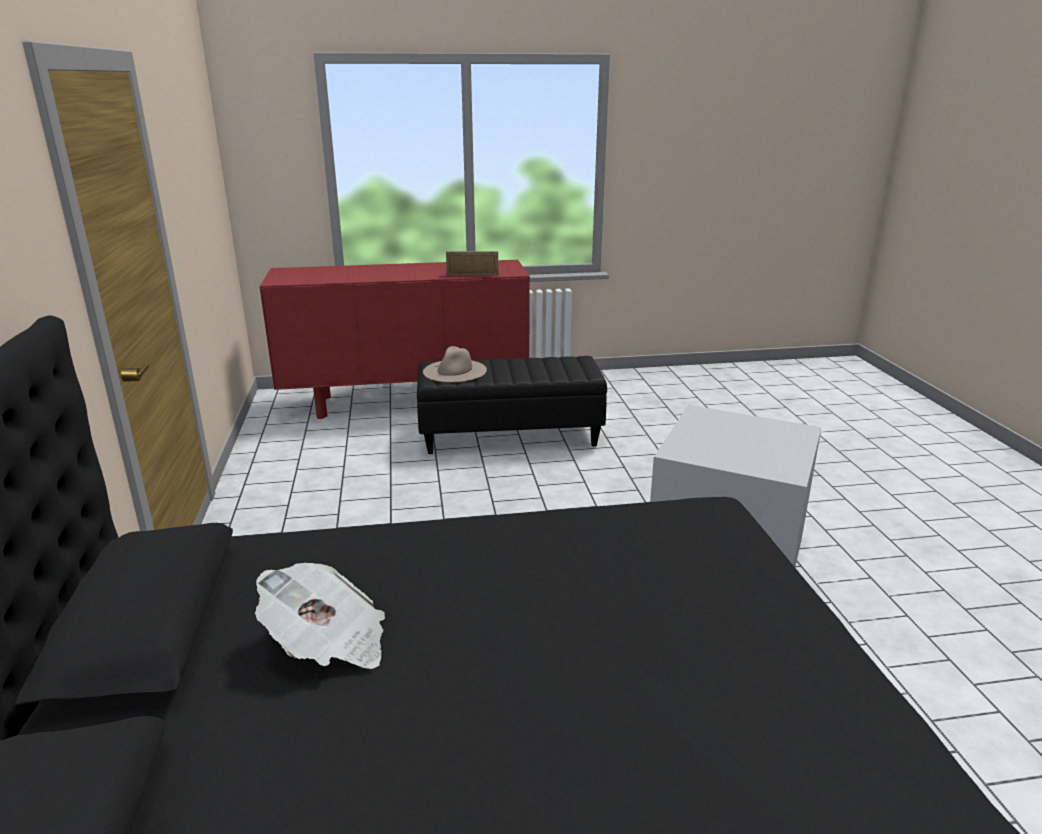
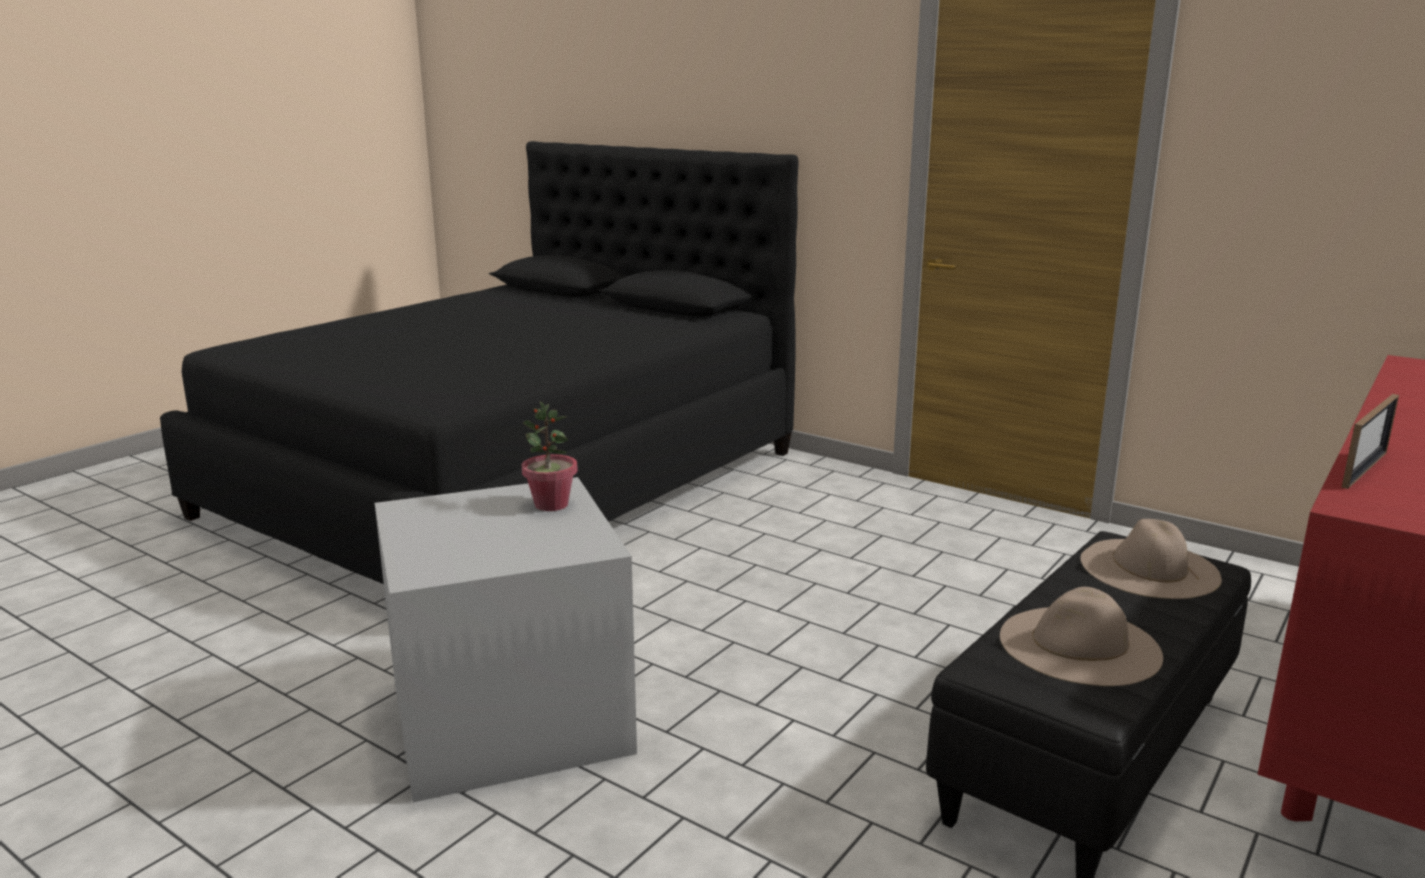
camera: 135 degrees right, 5 degrees down
(328, 643) = (582, 320): newspaper -> none
(546, 367) = (1079, 645): none -> beige hat
(694, 442) = (551, 505): none -> potted plant

